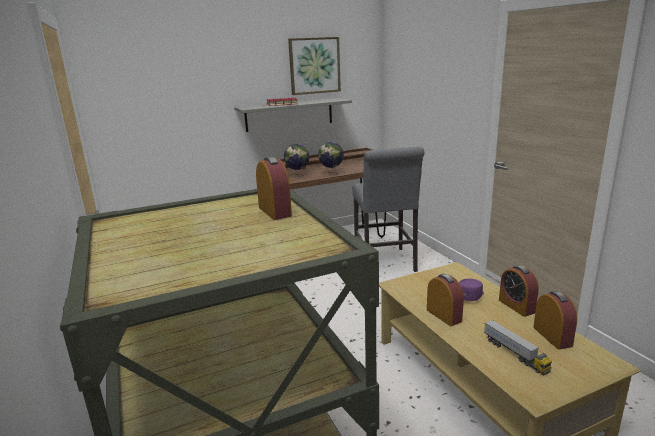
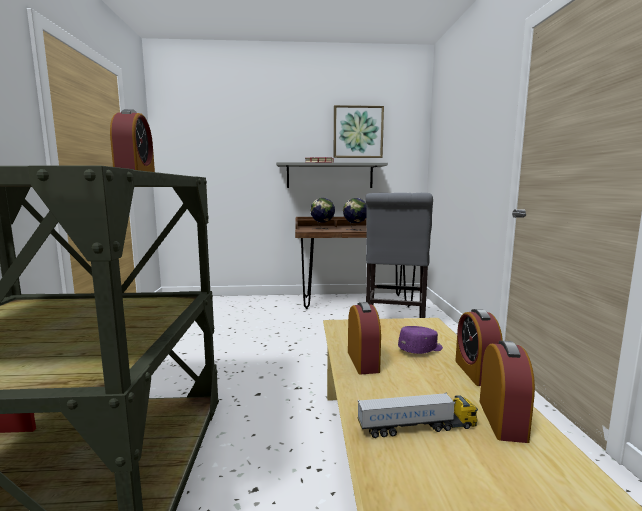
camera: 20 degrees right, 10 degrees down
(515, 354) = (417, 428): toy truck -> toy truck turned 90 degrees counterclockwise

